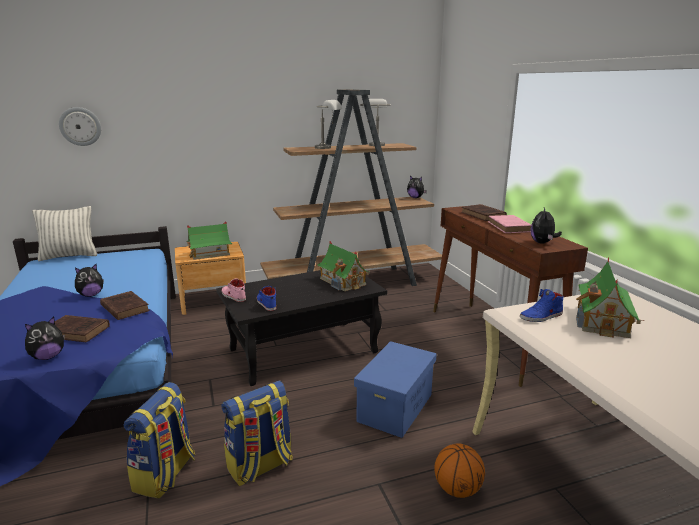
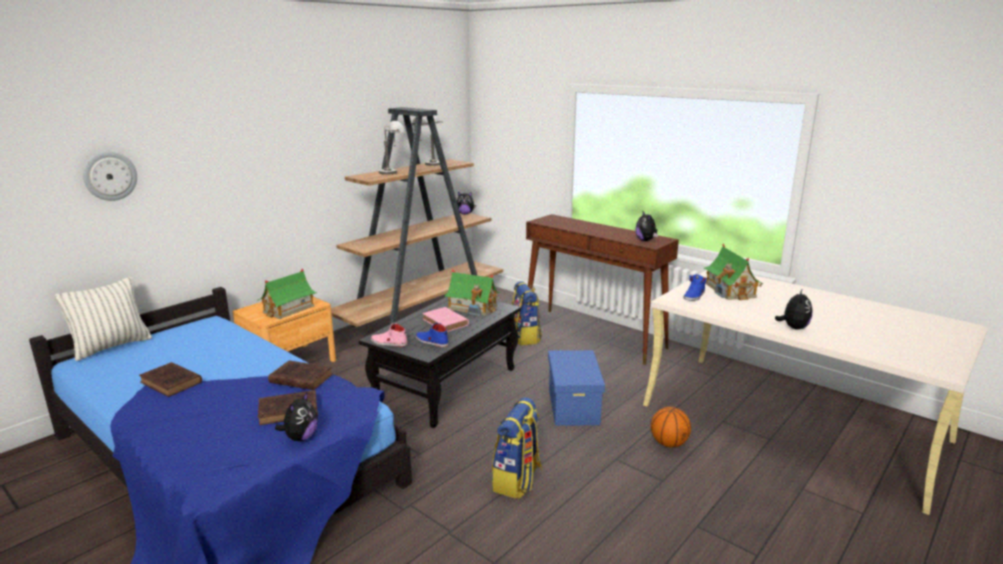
camera: 30 degrees left, 0 degrees up
(91, 295) = (232, 377): plush toy -> plush toy (793, 327)
(165, 474) = (446, 515): backpack -> backpack (525, 337)
(483, 215) = (571, 224): brown book -> brown book (172, 383)
(510, 227) = (605, 231): pink book -> pink book (446, 322)

